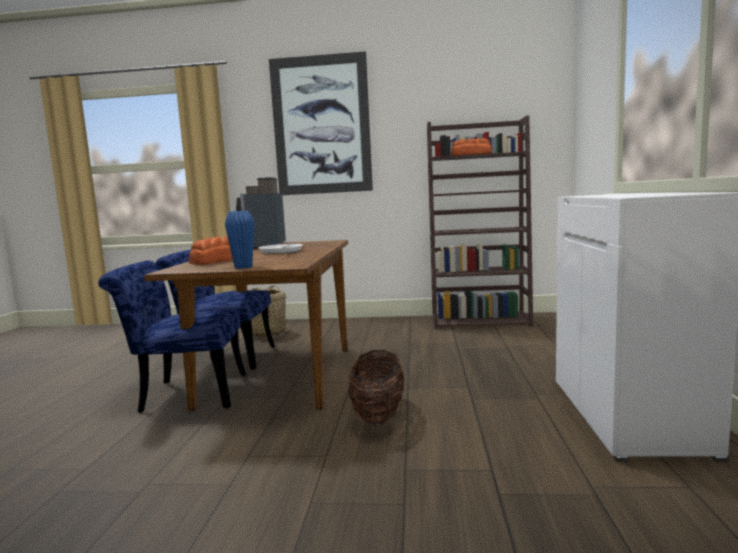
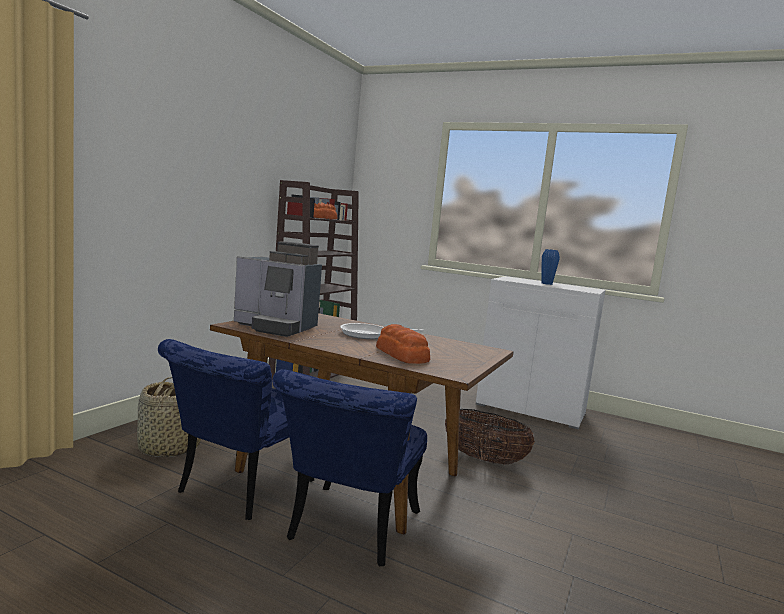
camera: 70 degrees left, 0 degrees up
(243, 267) = (476, 358): blue vase -> blue vase (546, 284)
(321, 125) = (186, 153): picture -> none

